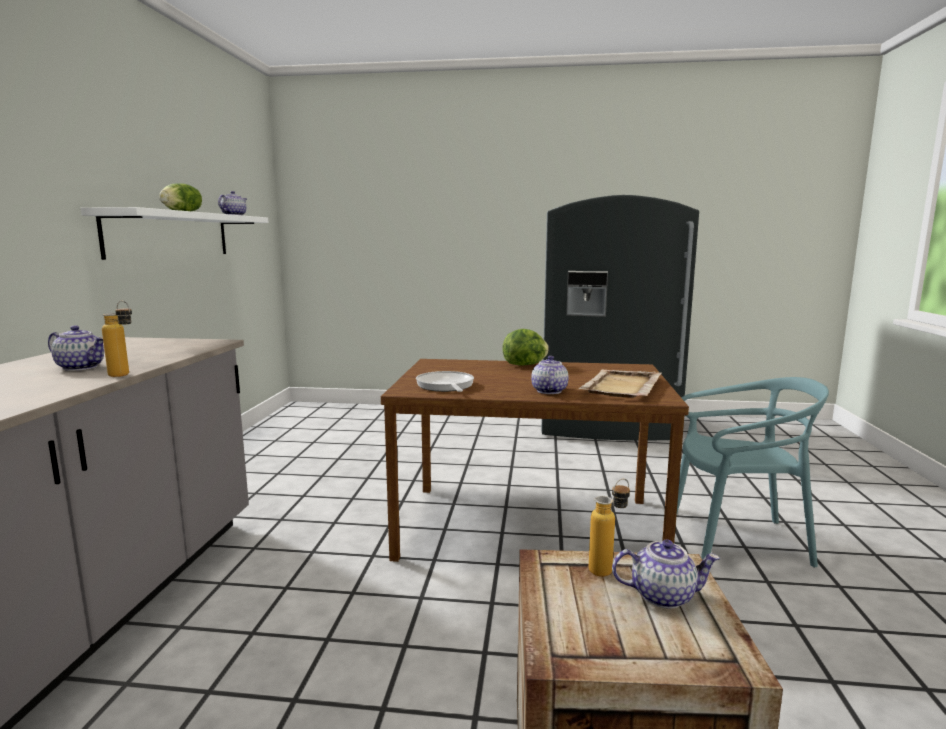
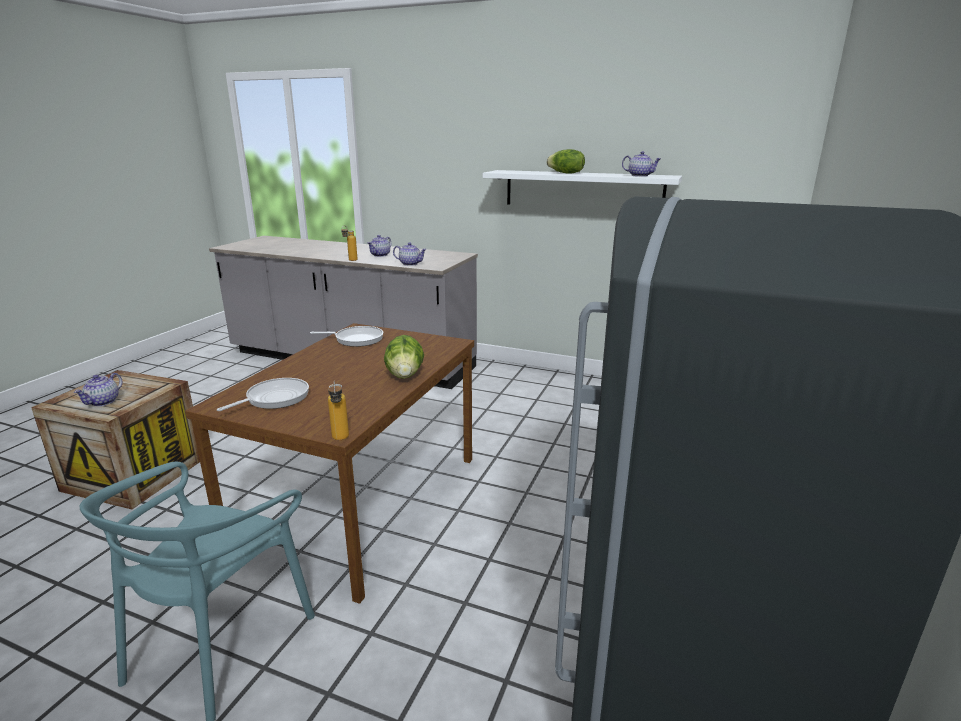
camera: 105 degrees right, 10 degrees up
(548, 391) = (300, 368): teapot -> teapot (410, 264)
(607, 568) = (139, 395): bottle -> bottle (340, 440)
(621, 386) = (274, 398): beige tray -> frying pan

